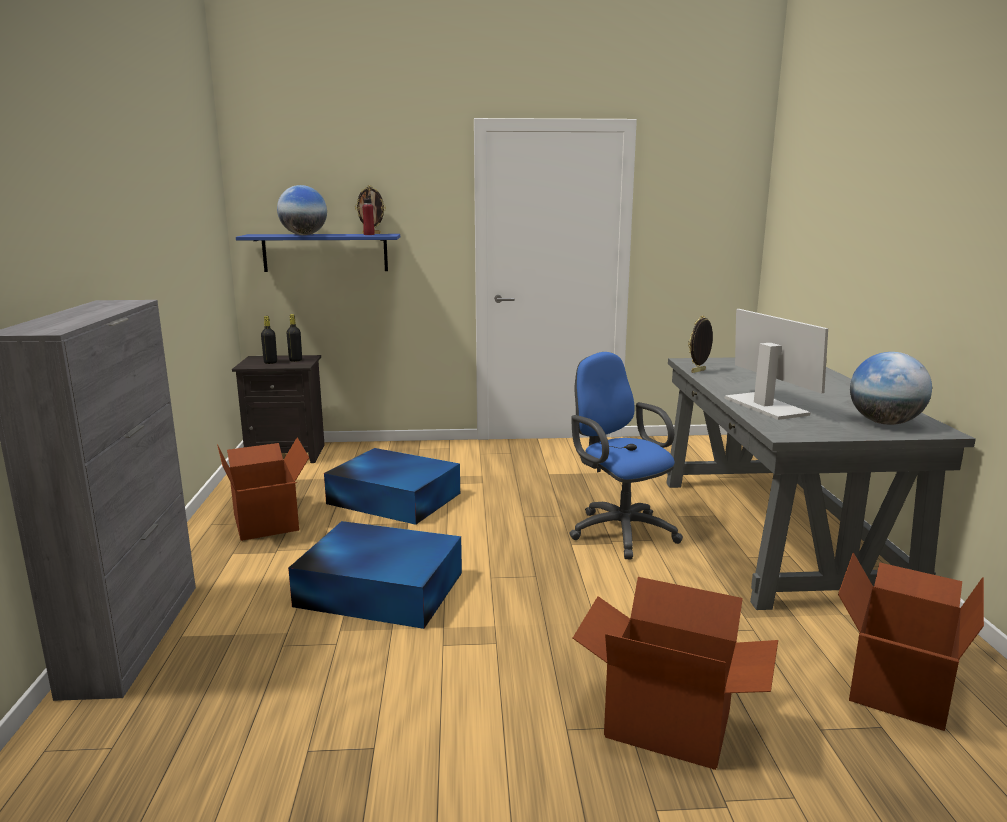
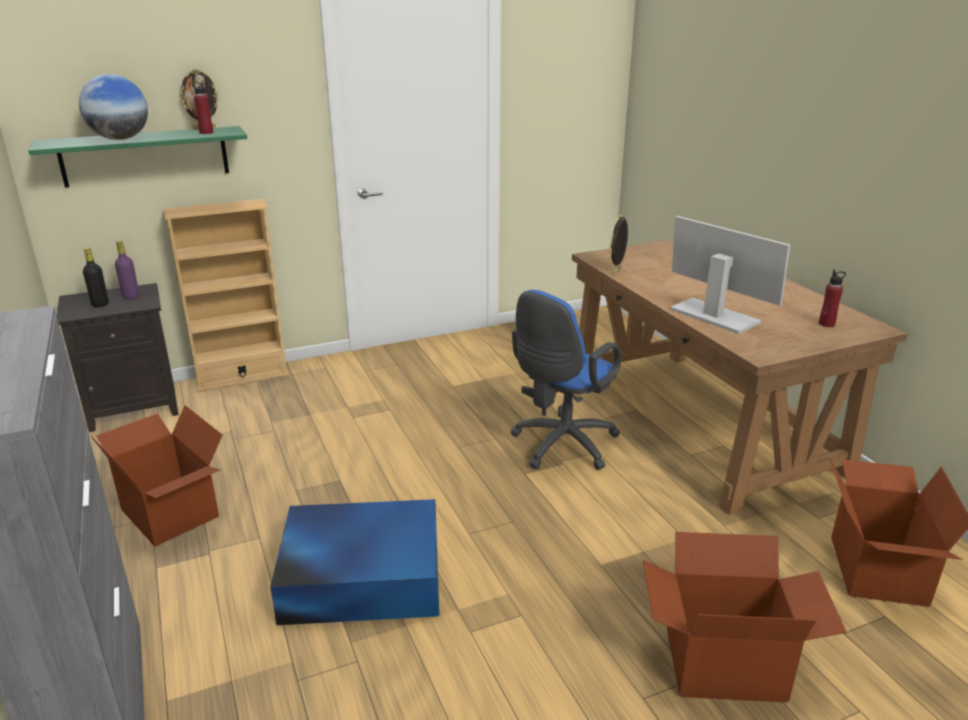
camera: 20 degrees left, 10 degrees up
(295, 360) = (131, 296): black bottle -> purple bottle
(325, 252) = (145, 156): blue shelf -> green shelf
(379, 445) = (242, 377): none -> beige bookcase
(393, 498) = (303, 448): blue storage box -> none
(619, 530) = (560, 446): blue office chair -> blue office chair turned 90 degrees counterclockwise
(776, 533) = (700, 421): grey desk -> brown desk
(884, 423) = (826, 324): globe -> red bottle

